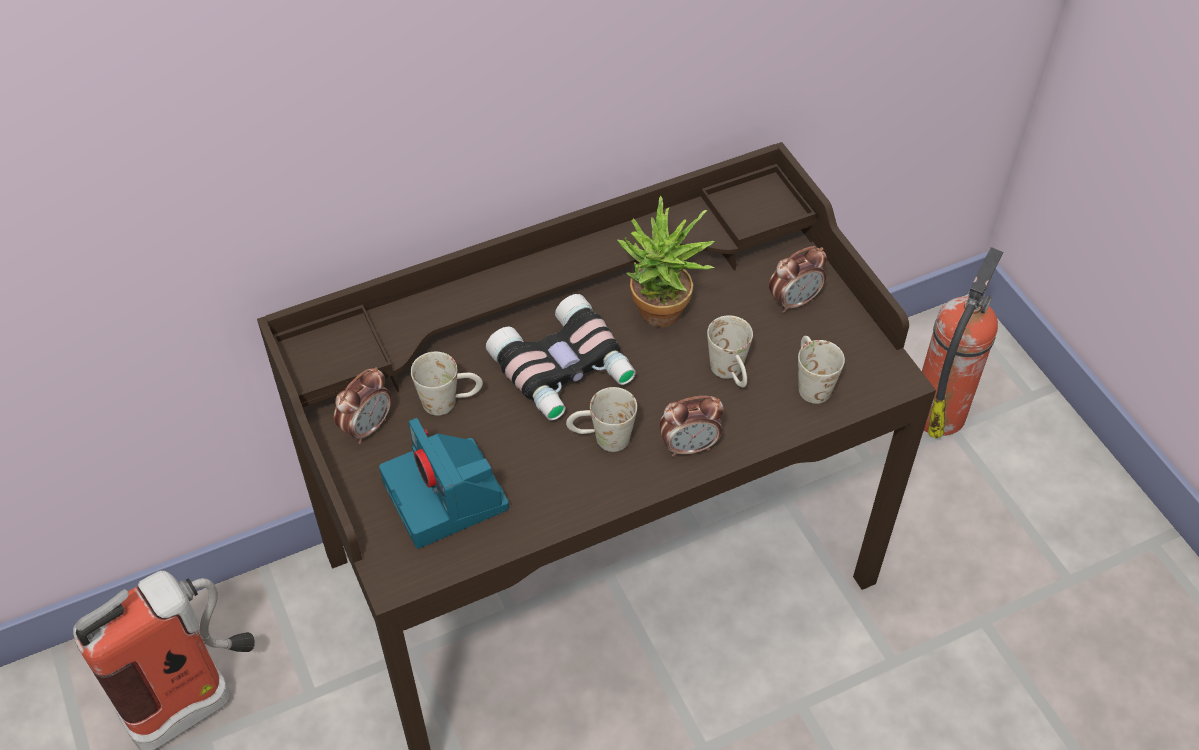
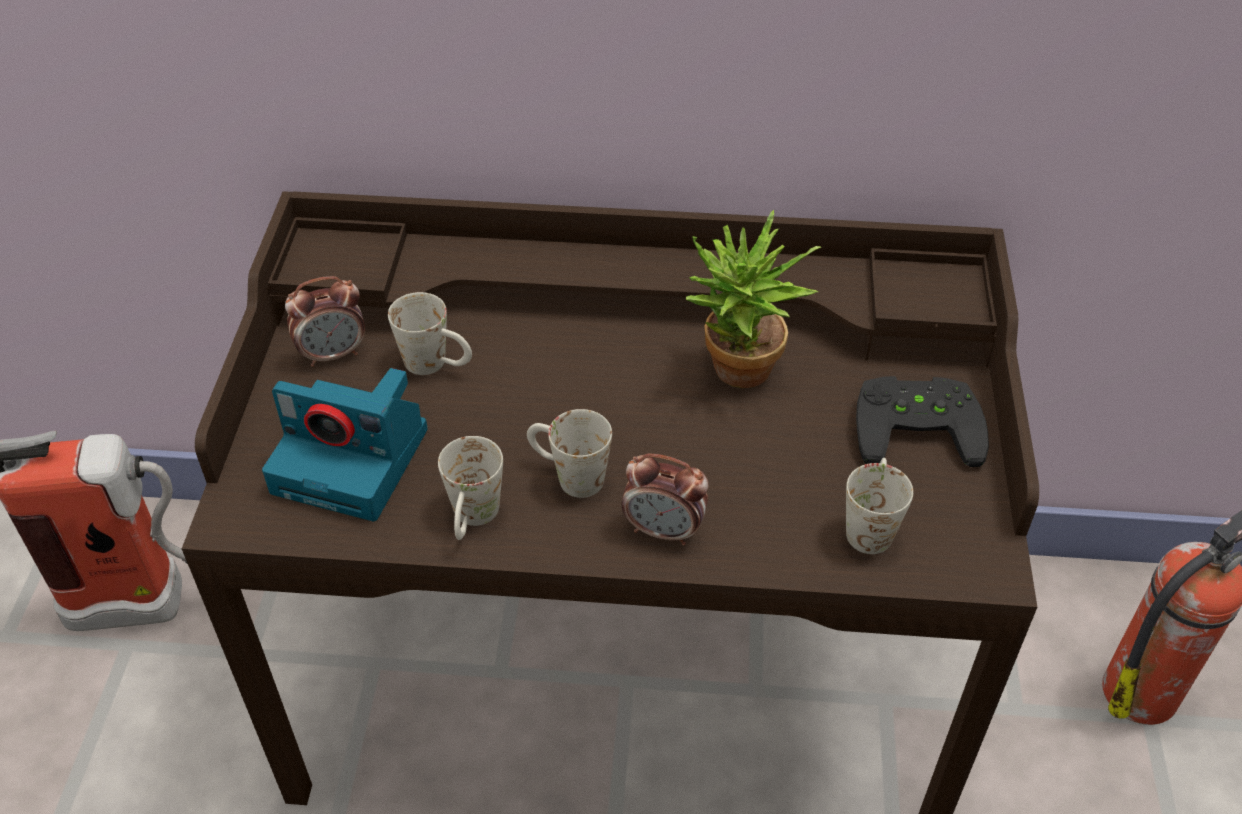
camera: 30 degrees right, 5 degrees down
(447, 496) = (354, 460): camera -> camera turned 75 degrees counterclockwise
(564, 371) = (584, 386): binoculars -> none
(731, 374) = (776, 472): white mug -> white mug (473, 520)
(794, 301) = (916, 423): alarm clock -> black game controller

